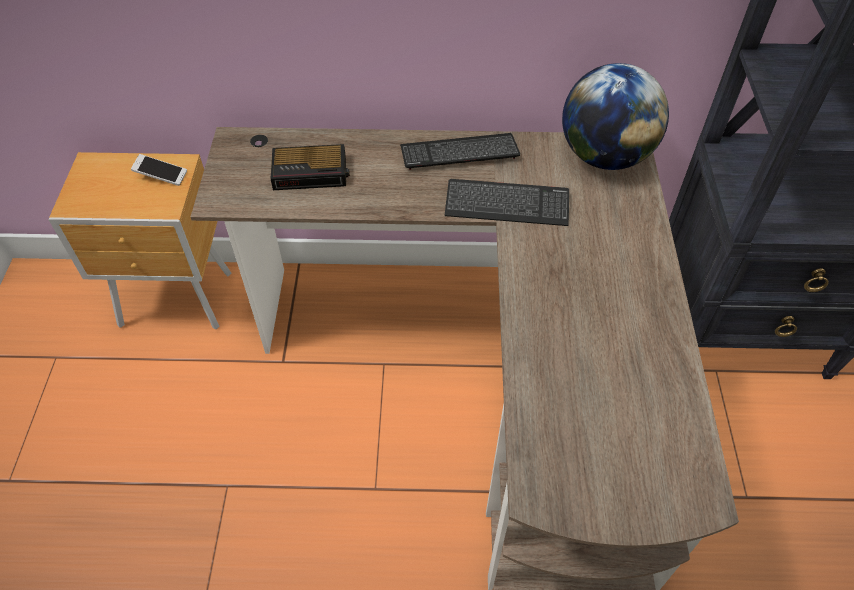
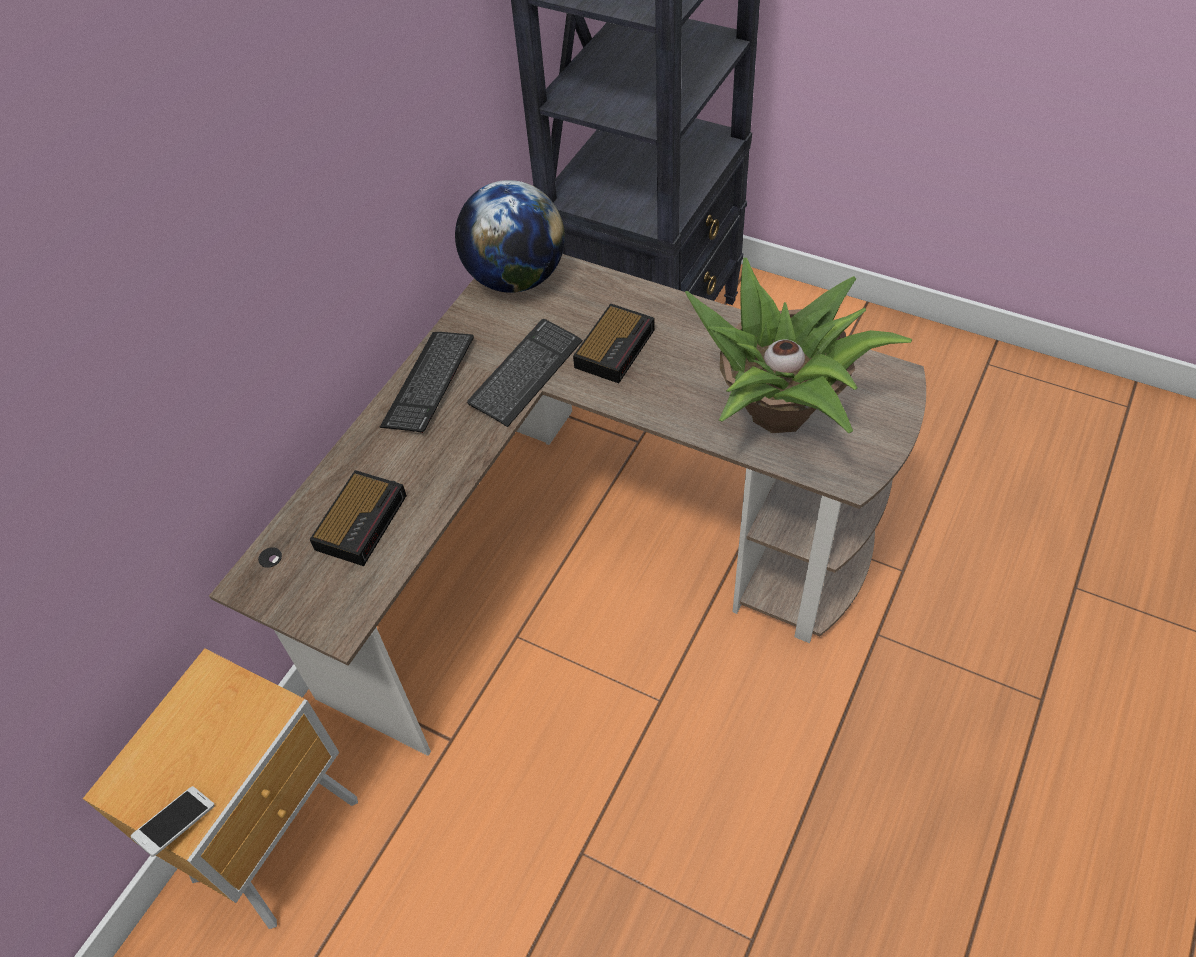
camera: 60 degrees left, 0 degrees up
(161, 175) = (211, 701): phone -> phone (177, 824)
(577, 251) = (615, 347): none -> alarm clock
(583, 406) = (781, 413): none -> potted plant

